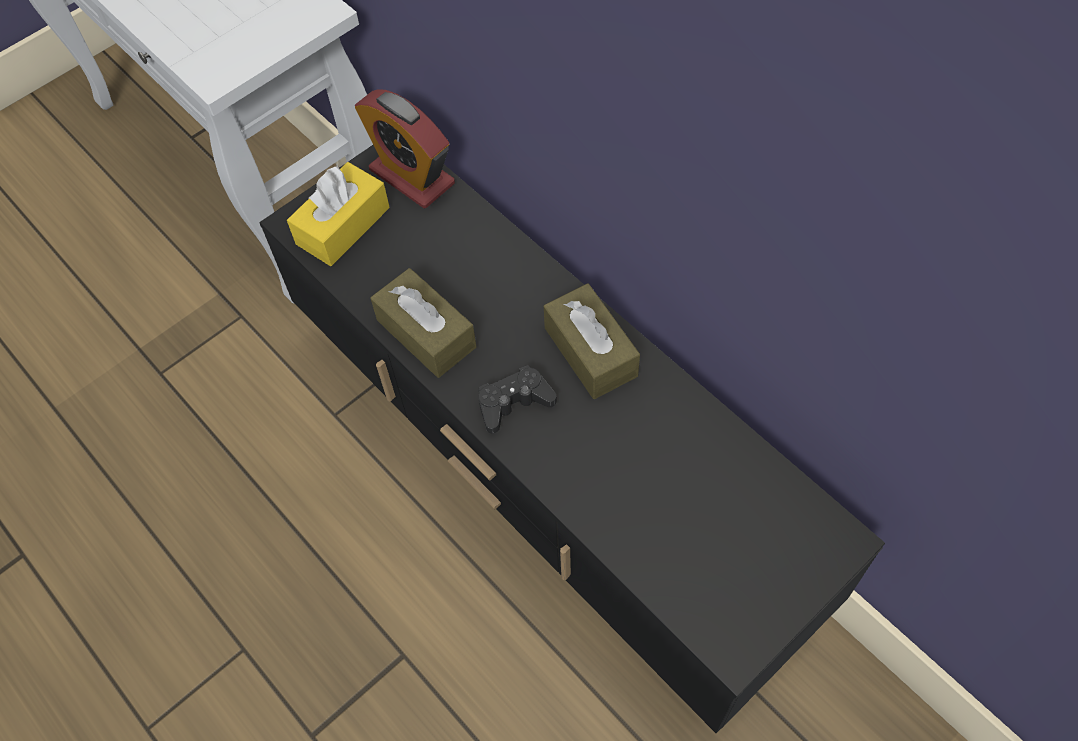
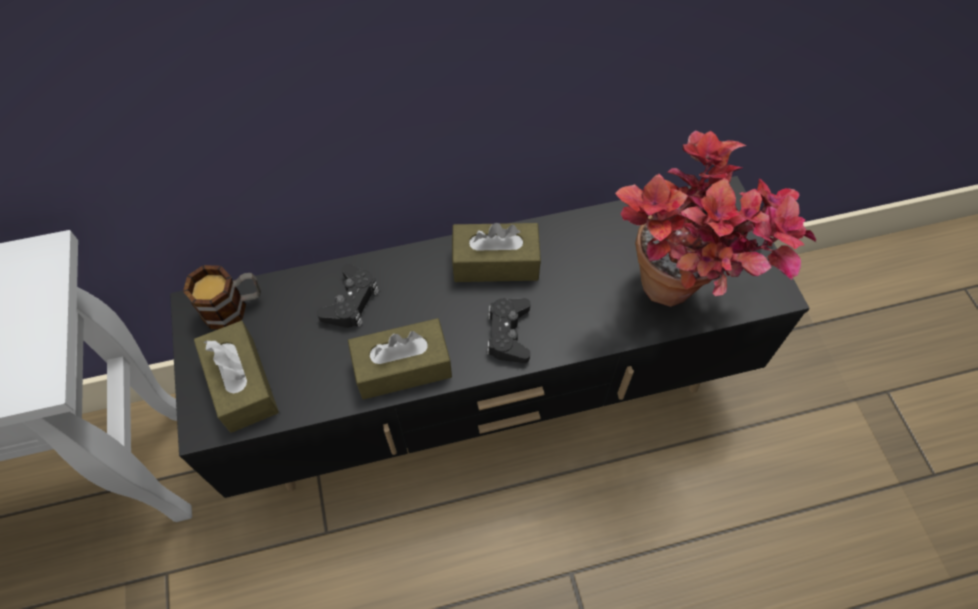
camera: 65 degrees left, 0 degrees up
(343, 226) = (242, 384): yellow tissue box -> brown tissue box
(412, 176) = (233, 307): alarm clock -> mug
(470, 257) = (351, 301): none -> black game controller
(657, 548) = (680, 300): none -> potted plant

